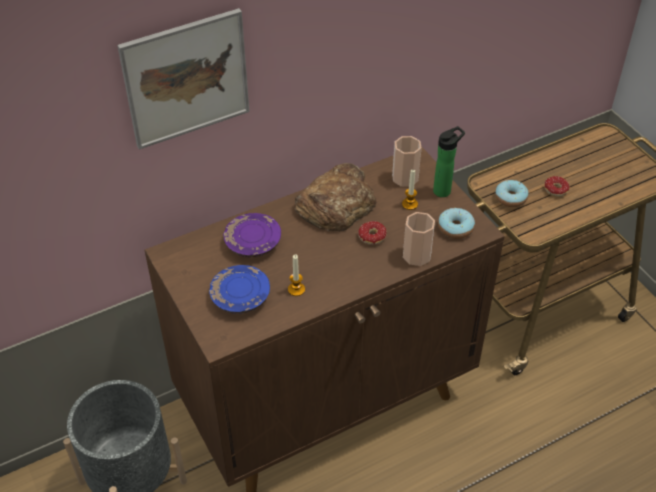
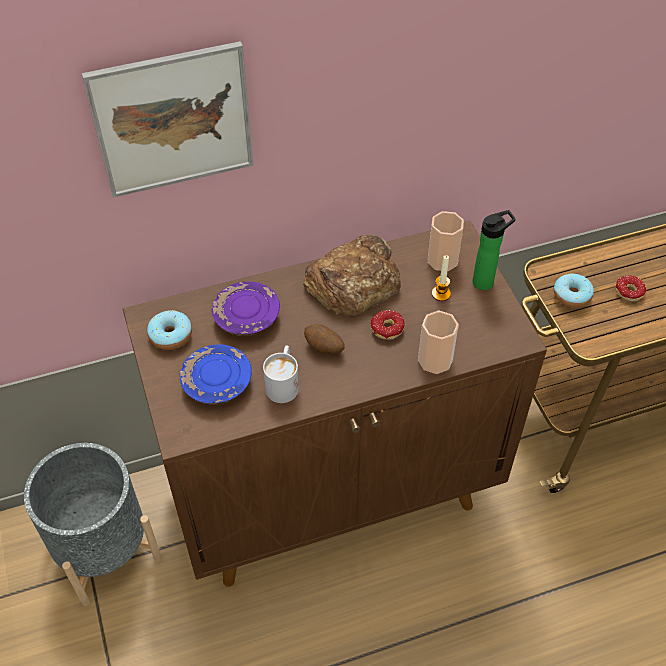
camera: 10 degrees right, 5 degrees up
(296, 289) = (283, 383): candle -> white mug
(323, 258) = (324, 348): none -> potato
(455, 228) = (489, 331): donut -> donut (170, 335)

